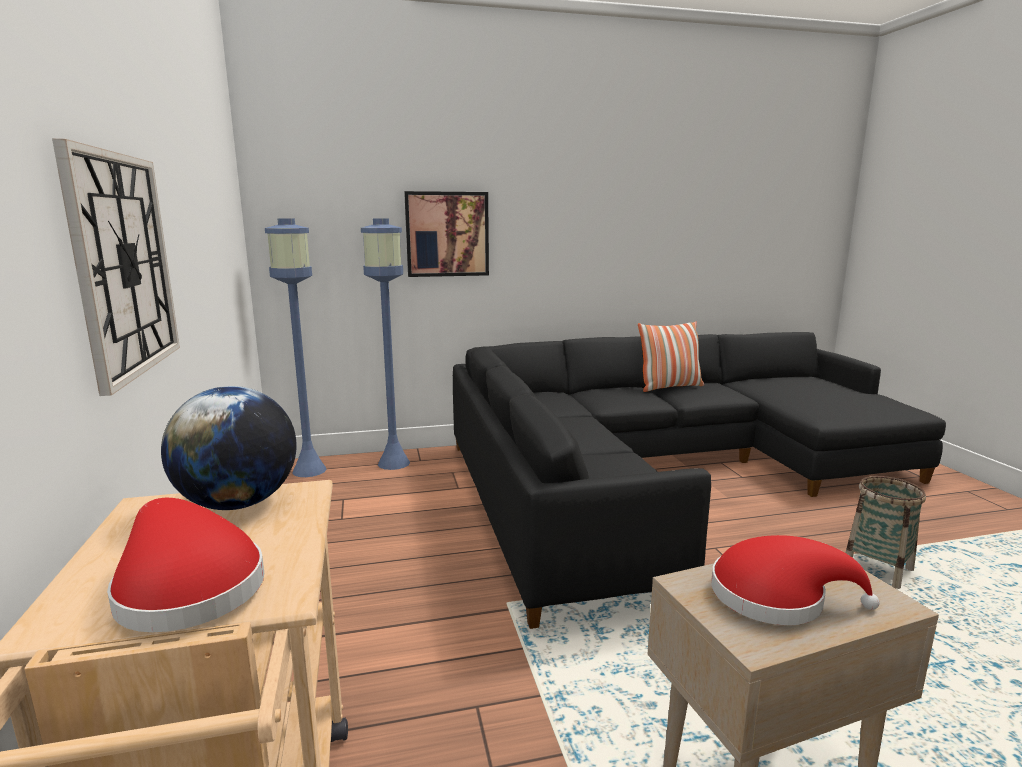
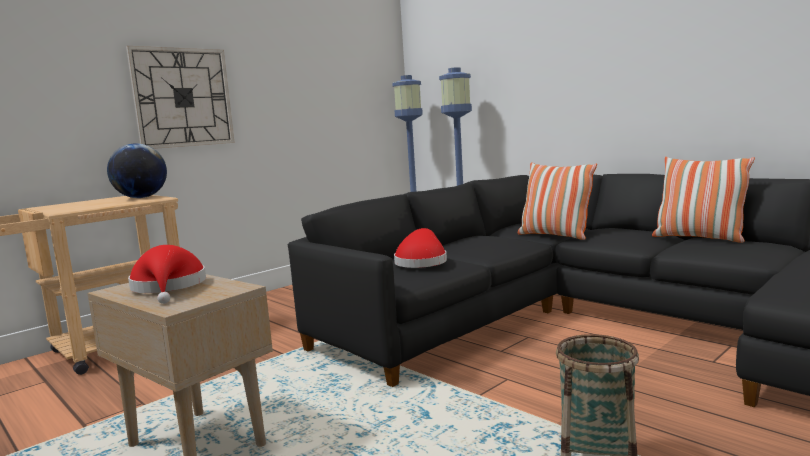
camera: 60 degrees right, 5 degrees down
(186, 588) = (65, 206): red hat -> red hat (421, 262)
(447, 234) = (519, 76): picture -> none
(579, 406) = (555, 235): none -> pillow

